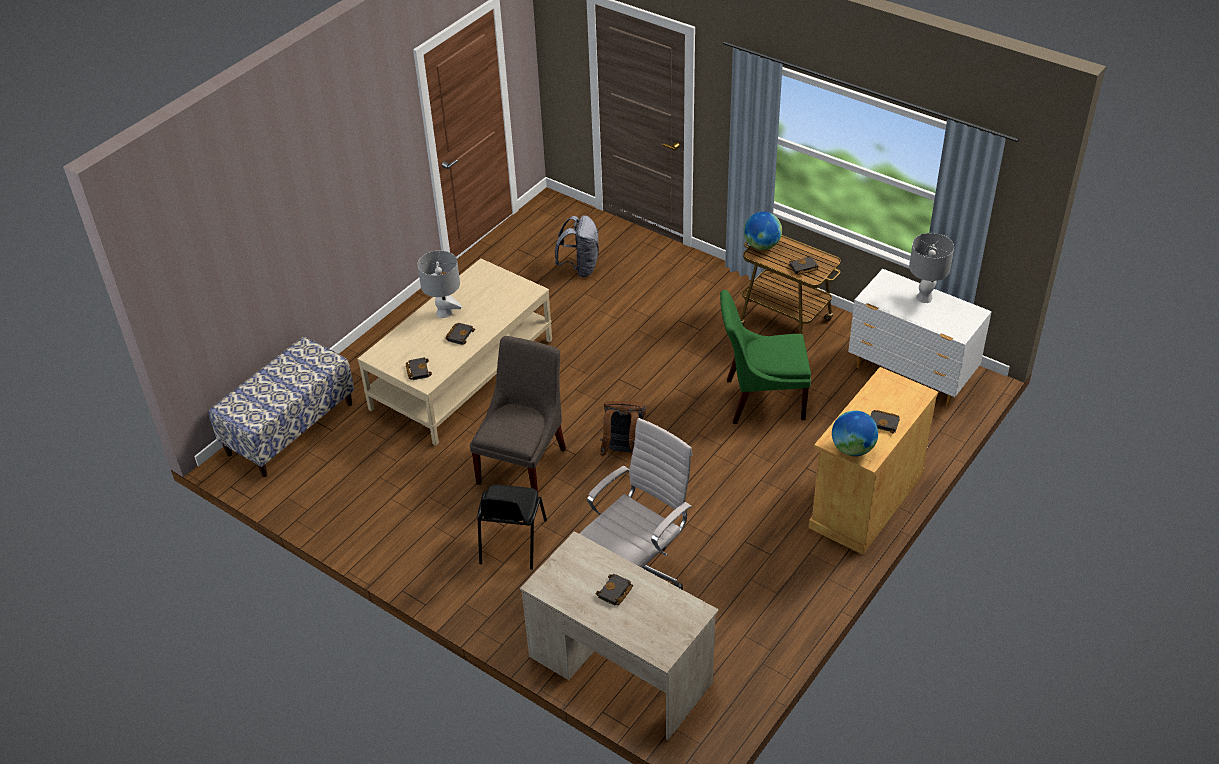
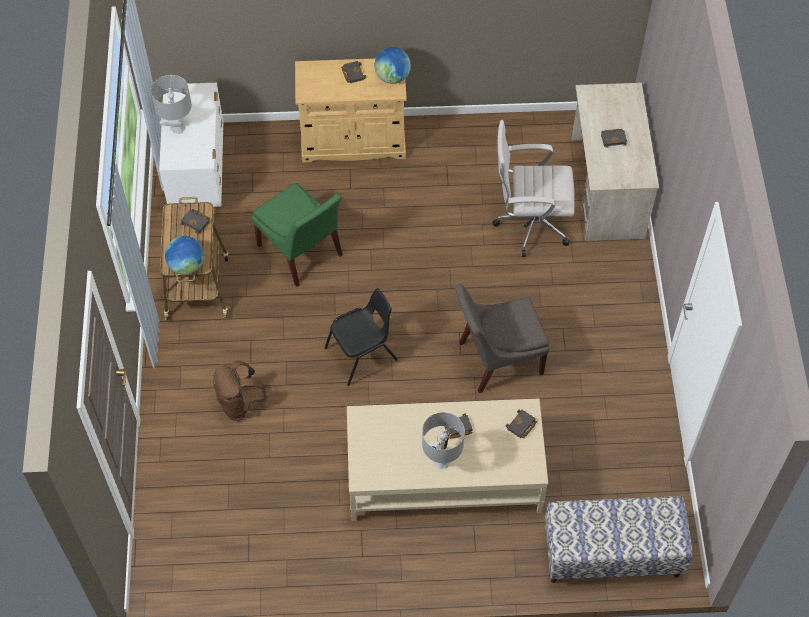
camera: 130 degrees left, 15 degrees up
(511, 542) = (572, 312): black chair -> black chair (362, 354)
(580, 268) = (236, 486): grey backpack -> none
(624, 452) = (430, 302): brown backpack -> brown backpack (240, 404)

